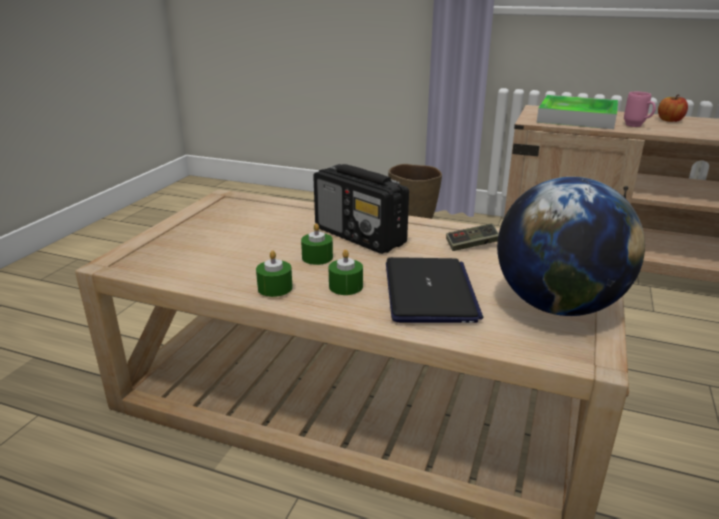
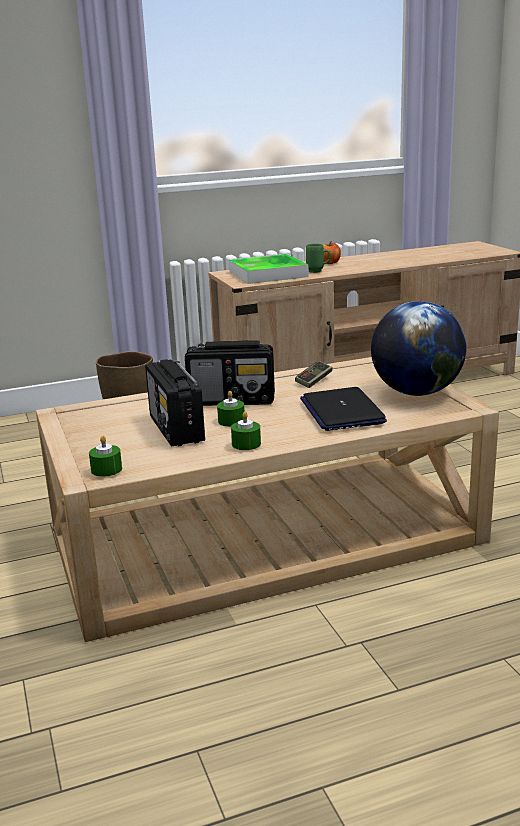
camera: 40 degrees left, 5 degrees down
(262, 246) = (176, 429): none -> radio
(346, 286) = (285, 427): green candle -> green candle (106, 469)
(429, 292) = (341, 411): laptop -> laptop turned 150 degrees counterclockwise
(637, 126) = (318, 271): pink mug -> green mug

